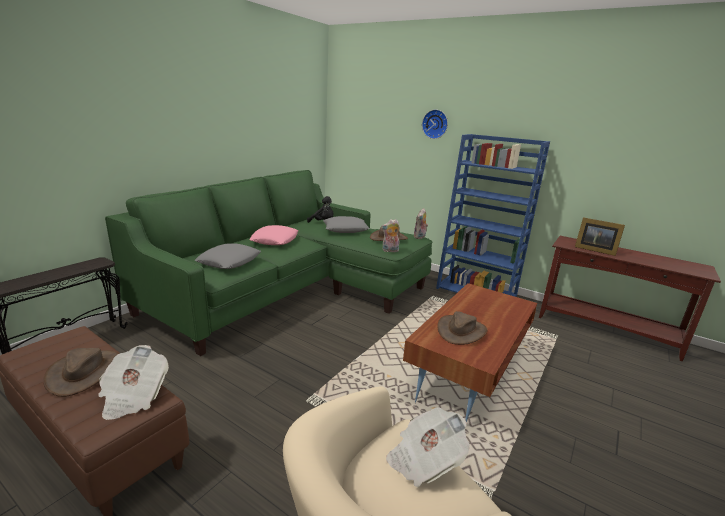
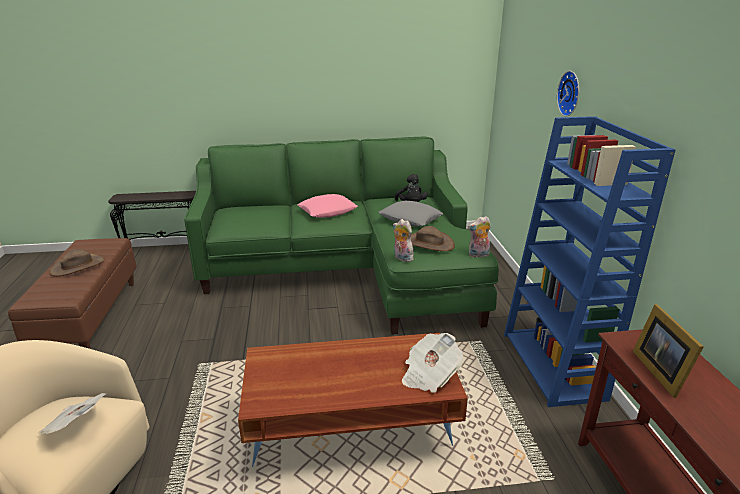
camera: 50 degrees right, 5 degrees up
(133, 396) = (66, 291): newspaper -> newspaper (429, 375)
(229, 261) = (254, 220): grey pillow -> none
(461, 331) = (306, 369): brown hat -> none

